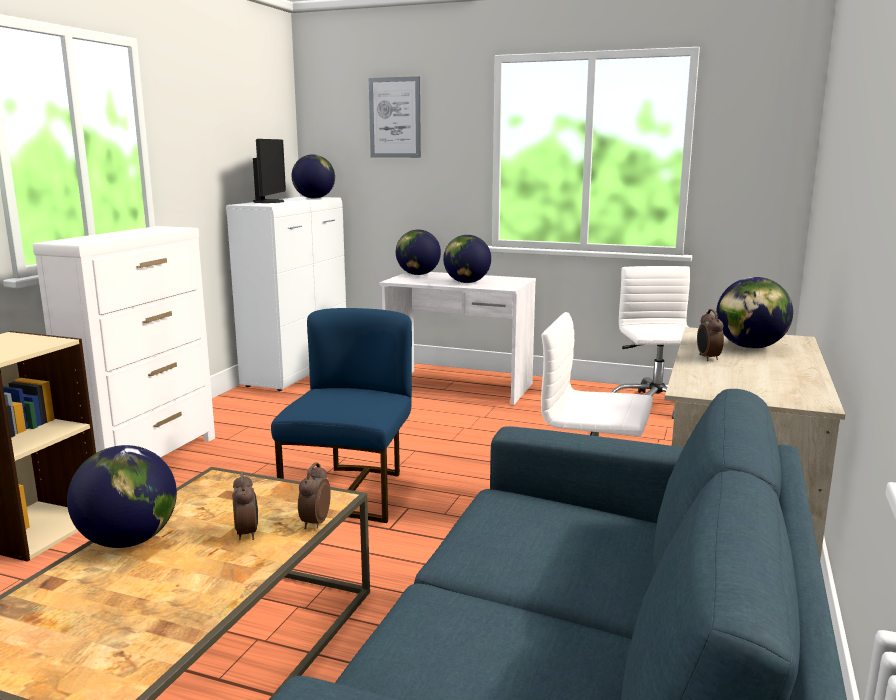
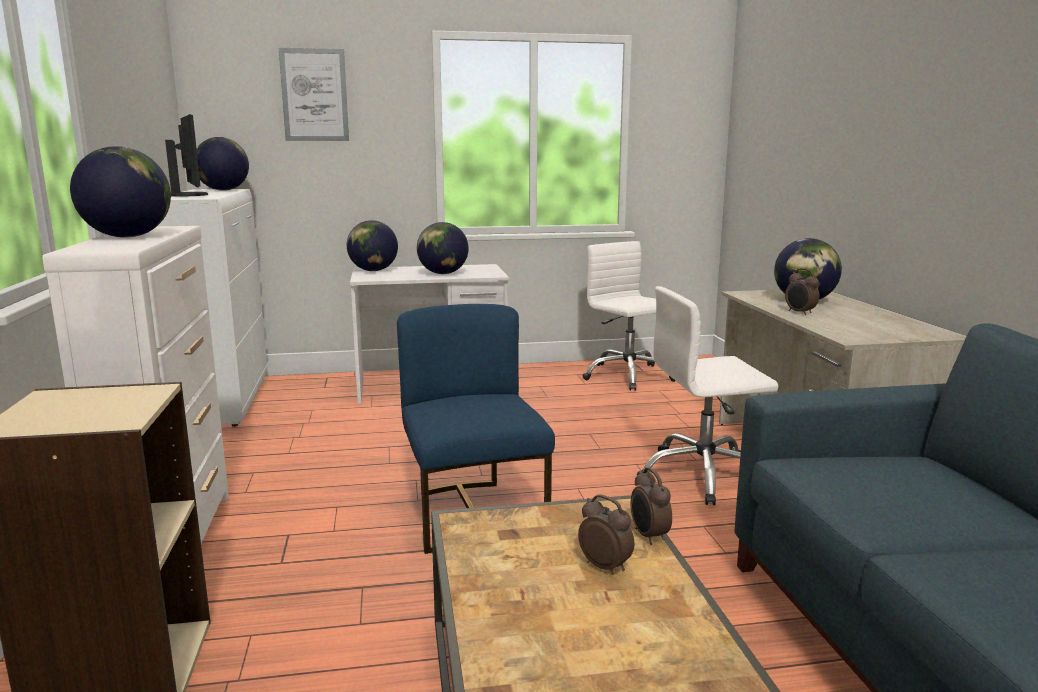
camera: 30 degrees left, 0 degrees up
(129, 540) = (496, 615): globe -> globe (127, 237)

